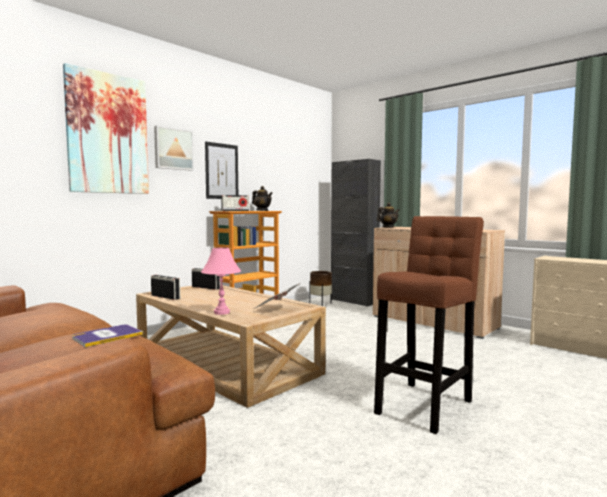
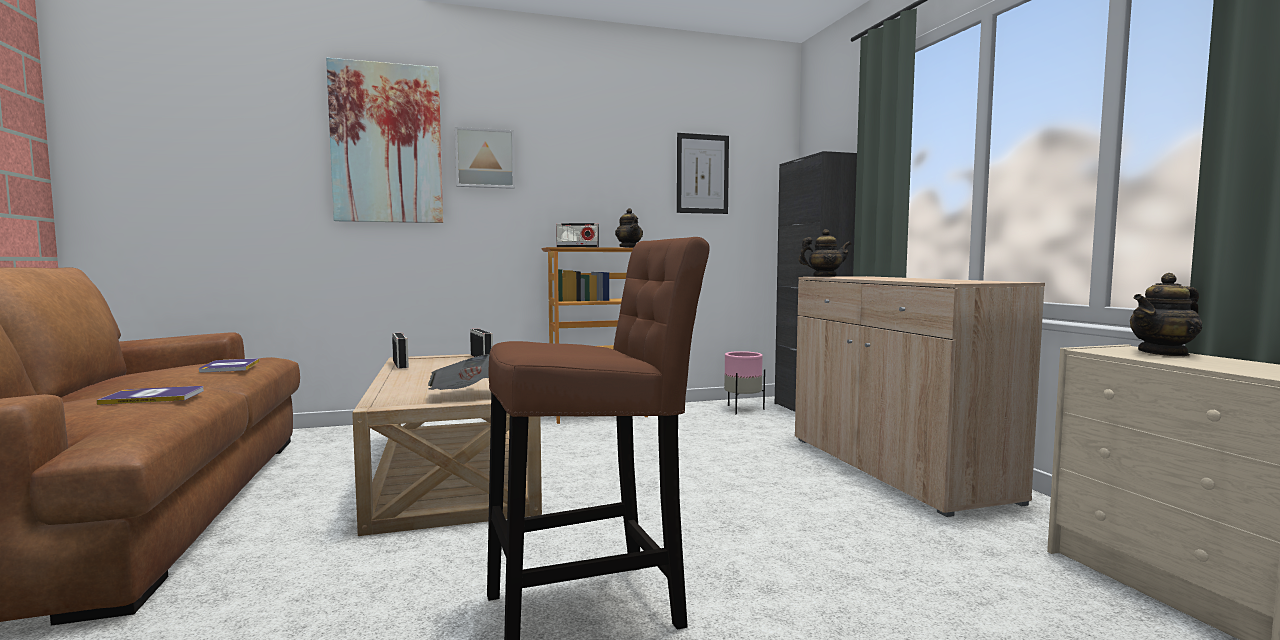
camera: 30 degrees right, 0 degrees up
(68, 311) = (230, 367): none -> book
(221, 312) = (388, 390): pink table lamp -> none
(222, 171) = (567, 188): picture -> picture (702, 174)
(320, 304) = (742, 409): brown planter -> pink planter
(566, 258) = (1163, 353): none -> teapot

